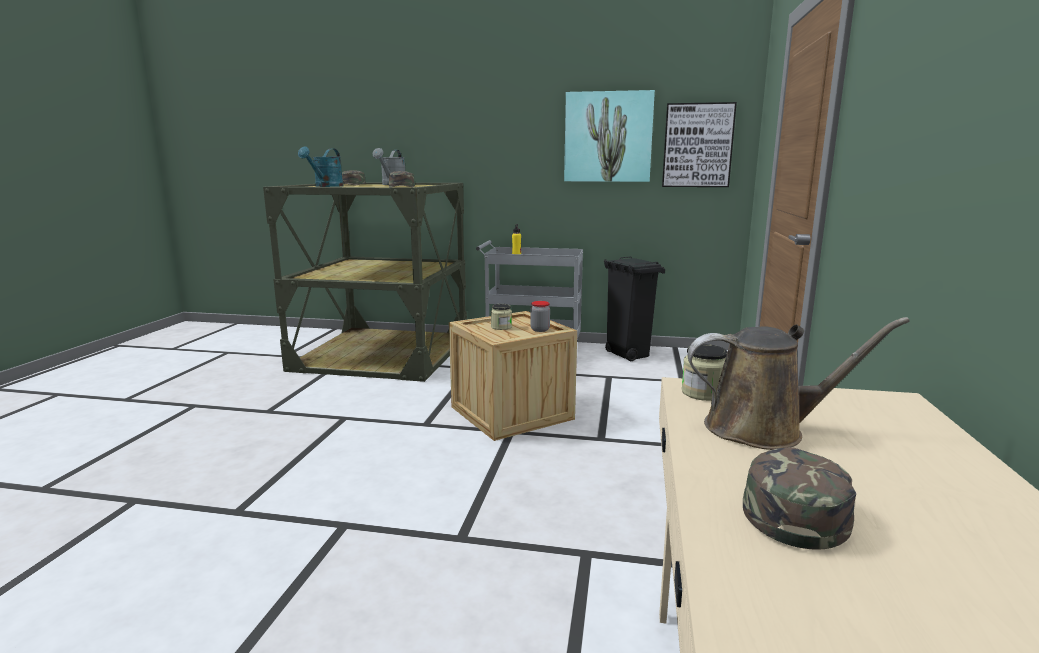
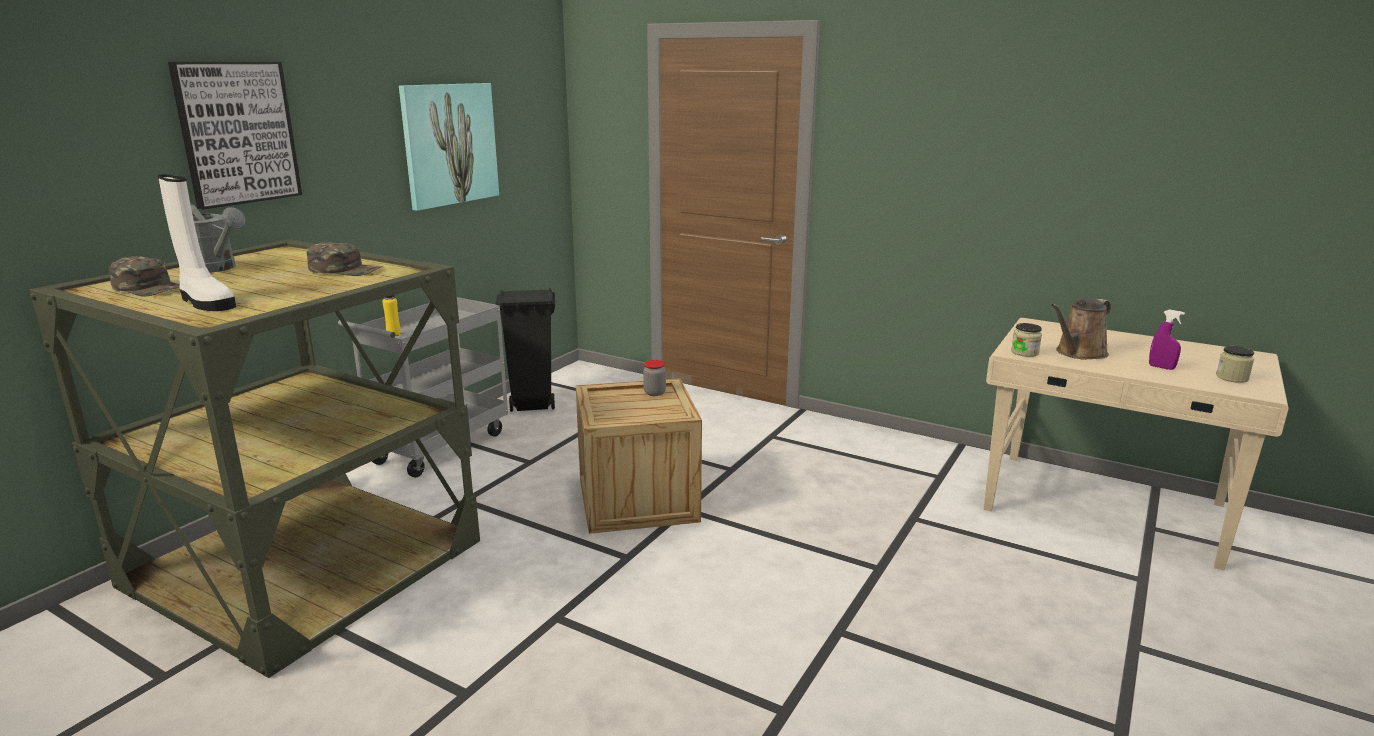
camera: 70 degrees left, 5 degrees up
(326, 186) = (205, 302): turquoise watering can -> white boot
(501, 327) = (626, 408): jar -> jar (1232, 378)
(697, 145) = (528, 146): picture -> picture (237, 133)
(763, 429) = (1078, 353): brown watering can -> brown watering can turned 150 degrees counterclockwise
(792, 504) = (1161, 367): green cap -> purple spray bottle

